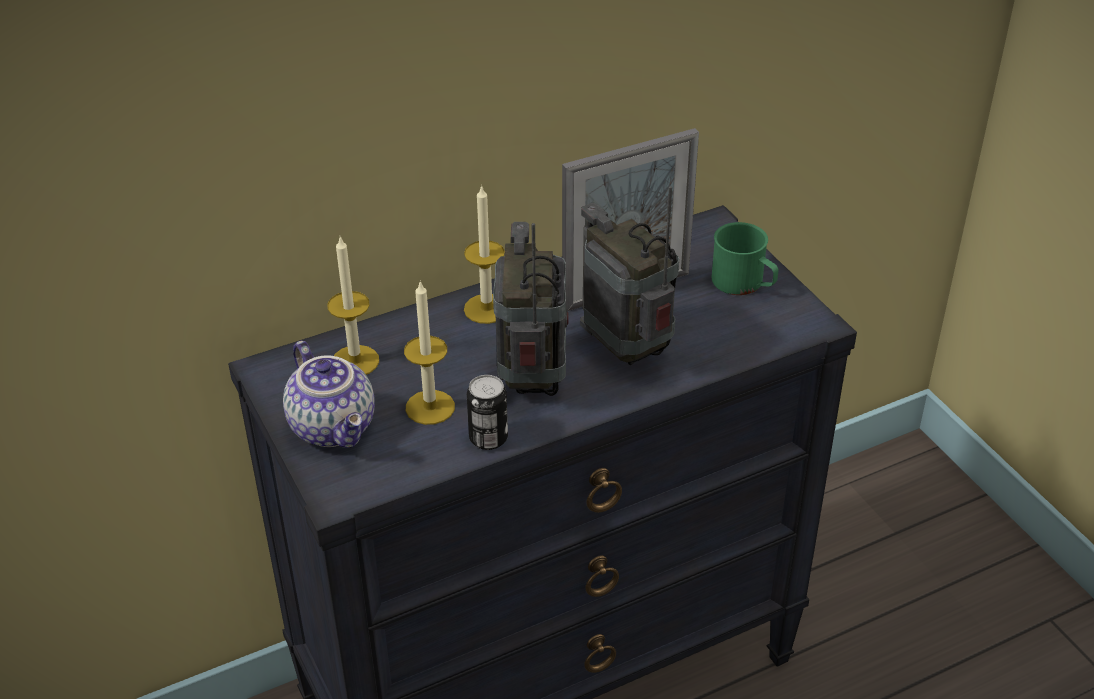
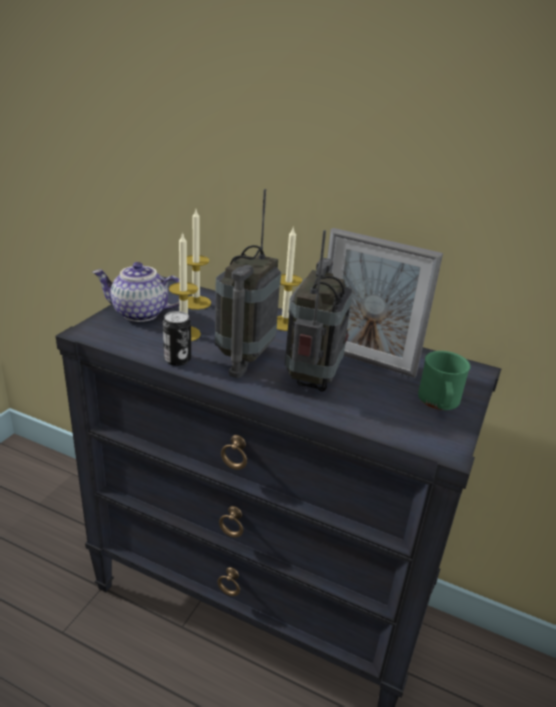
camera: 50 degrees right, 10 degrees down
(335, 427) = (139, 314): teapot -> teapot turned 75 degrees clockwise
(532, 379) = (244, 356): radio -> radio turned 150 degrees clockwise

